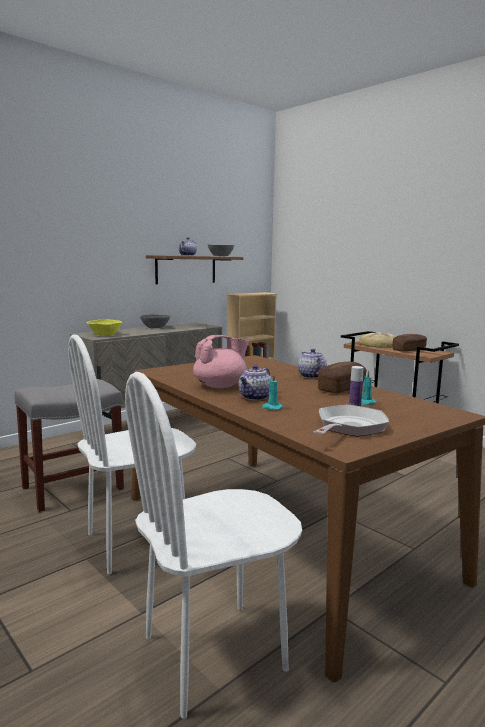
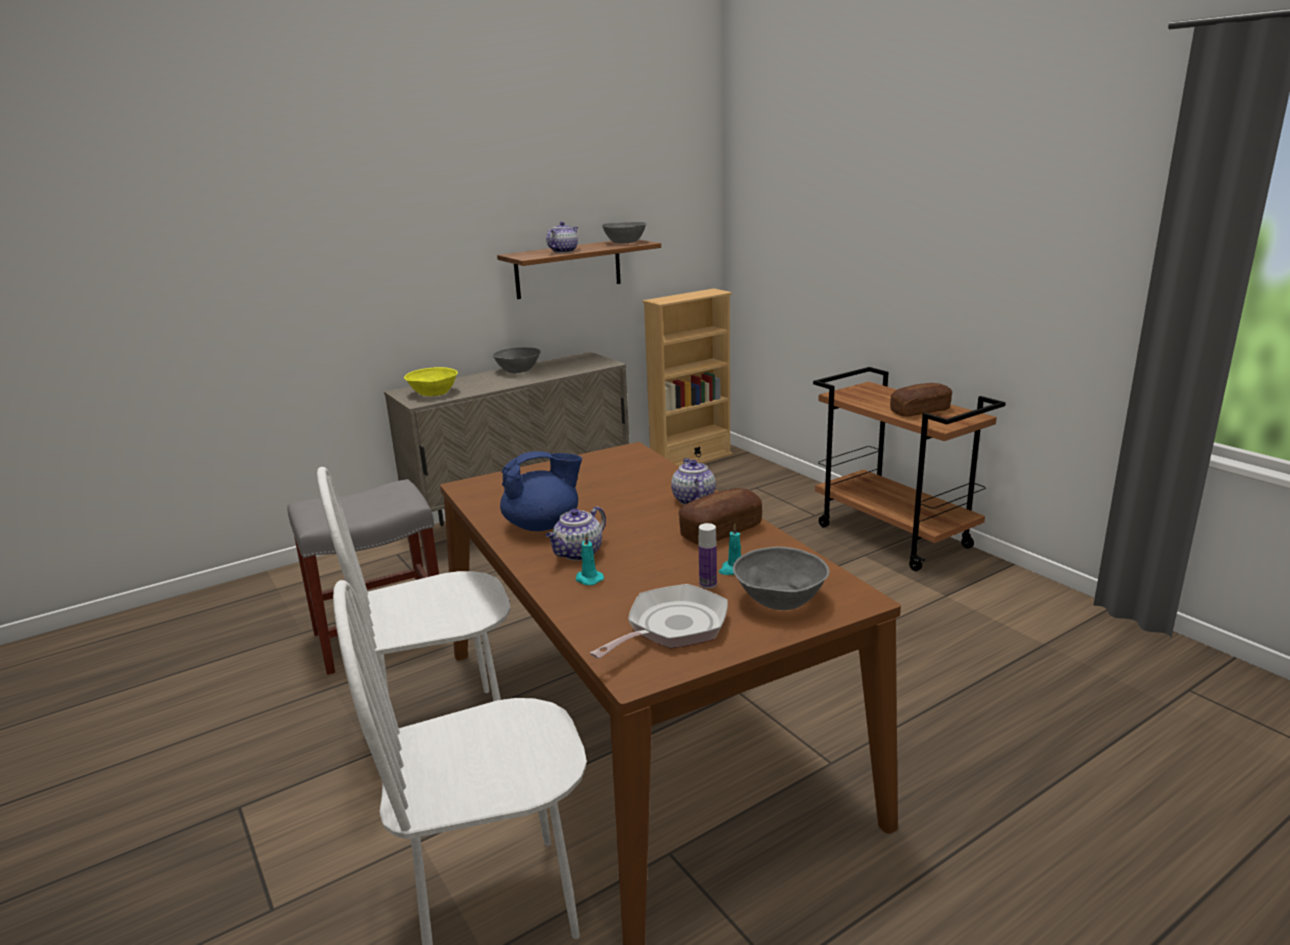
camera: 10 degrees right, 10 degrees up
(220, 386) = (543, 525): pink teapot -> blue teapot
(379, 344) = (877, 396): bread -> none
(409, 415) = (780, 600): none -> grey bowl

